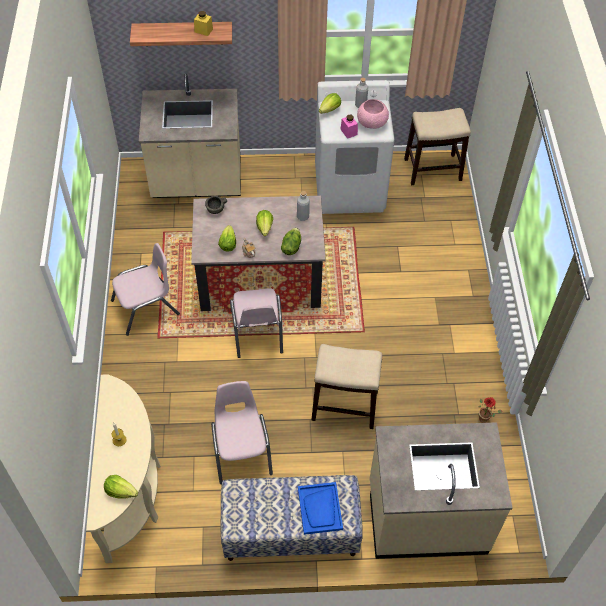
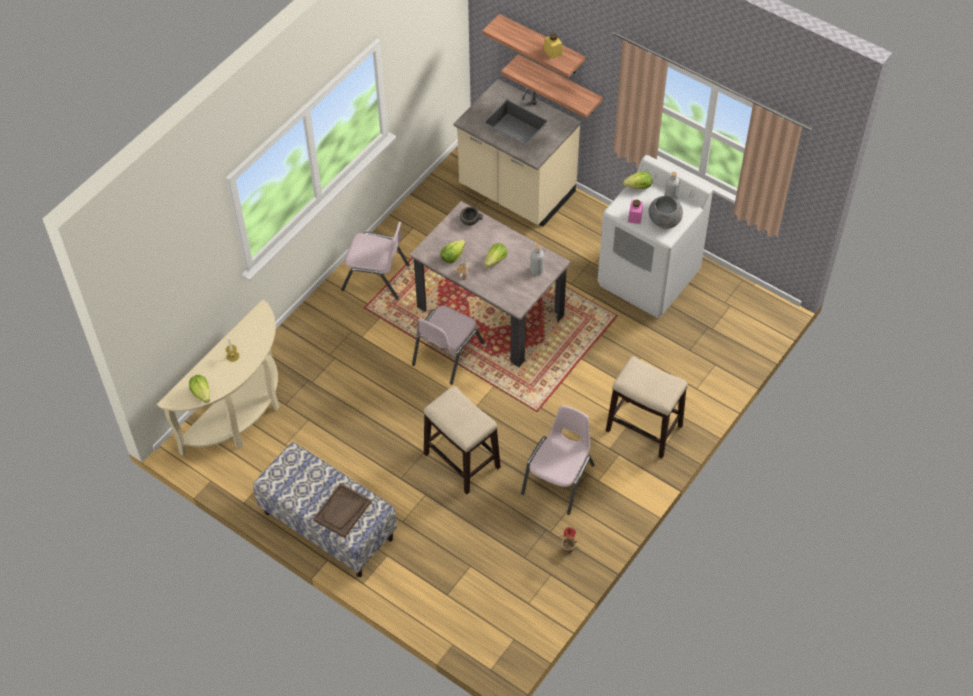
camera: 40 degrees right, 0 degrees up
(208, 65) = (559, 85): none -> shelf
(241, 451) = (347, 440): pink chair -> pink chair (559, 479)
(291, 247) = (501, 290): lettuce -> none
(320, 509) = (342, 511): blue tray -> brown tray
(372, 123) = (664, 221): pink bowl -> grey bowl
(427, 516) = (443, 590): beige counter -> none
(432, 169) = (746, 307): stool -> stool (643, 428)

